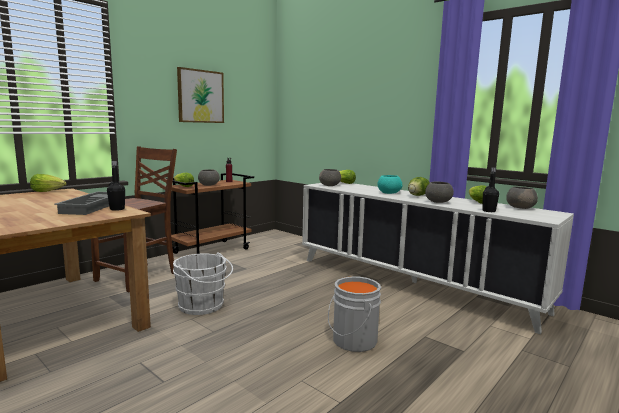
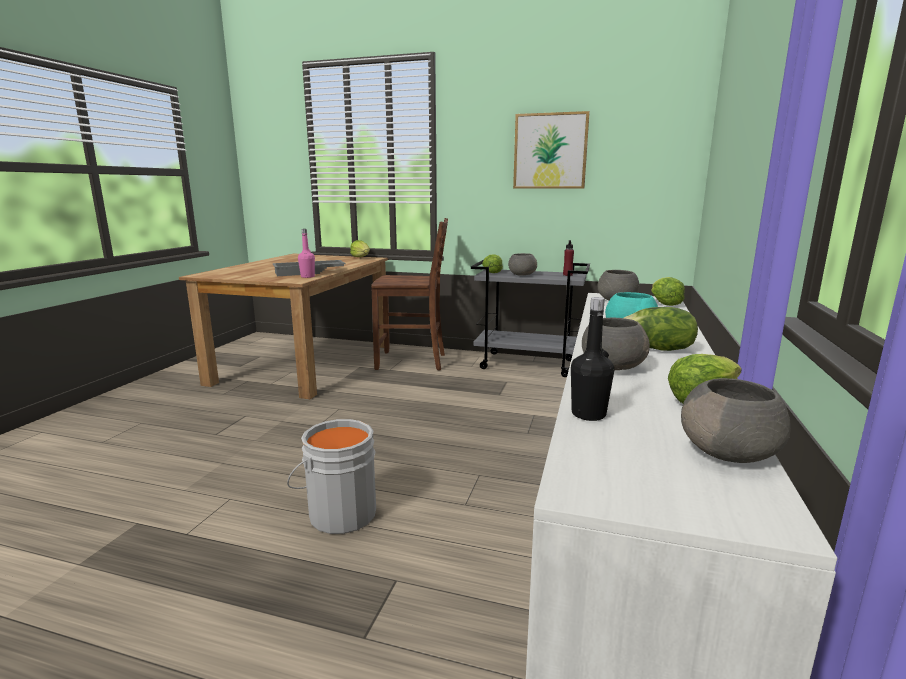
camera: 65 degrees right, 5 degrees up
(117, 209) = (307, 276): black bottle -> pink bottle
(203, 306) = (371, 405): white bucket -> none
(211, 251) = (528, 364): brown cart -> grey cart

